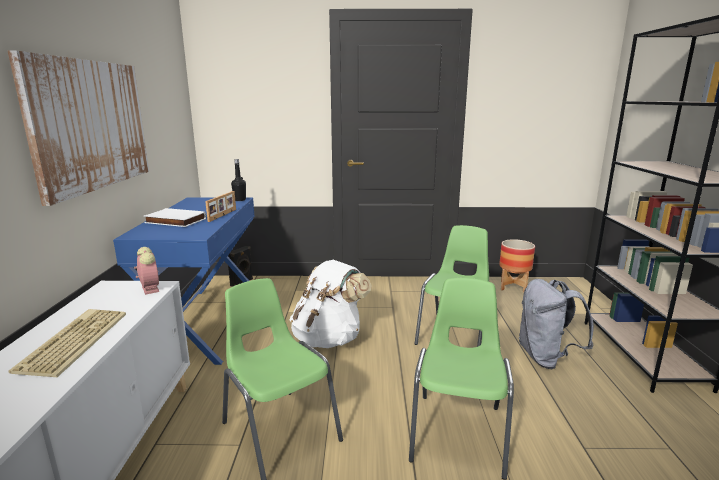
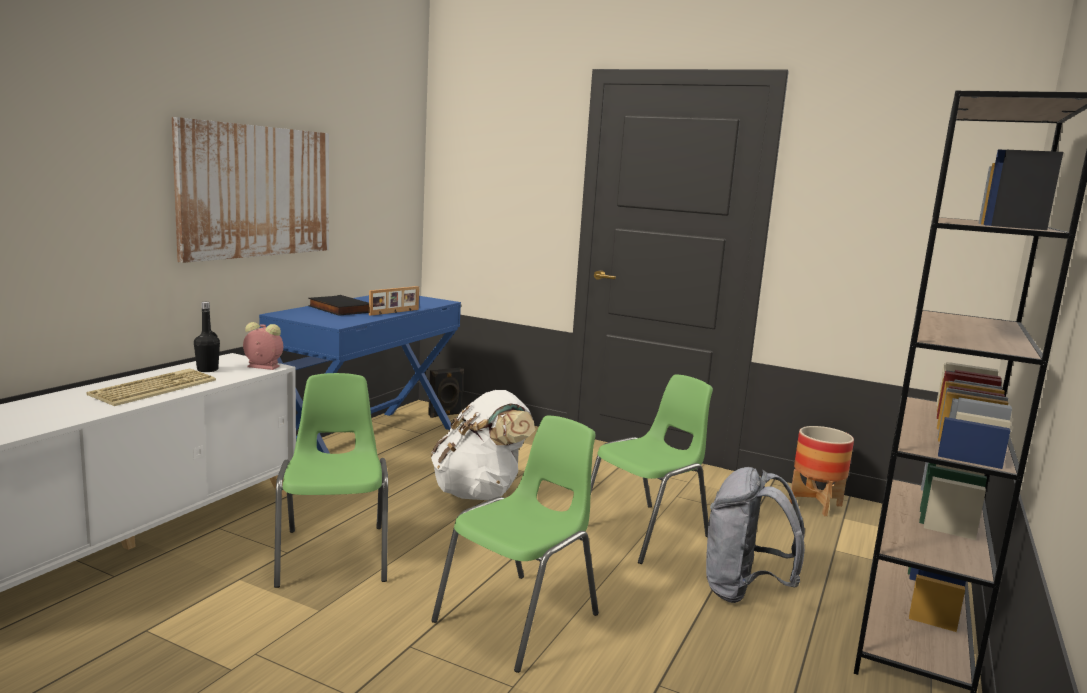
camera: 25 degrees right, 5 degrees down
(149, 288) = (262, 366): alarm clock -> alarm clock turned 75 degrees counterclockwise
(174, 221) = (338, 309): white book -> black book
(240, 200) = (440, 302): black bottle -> black bottle (207, 370)

